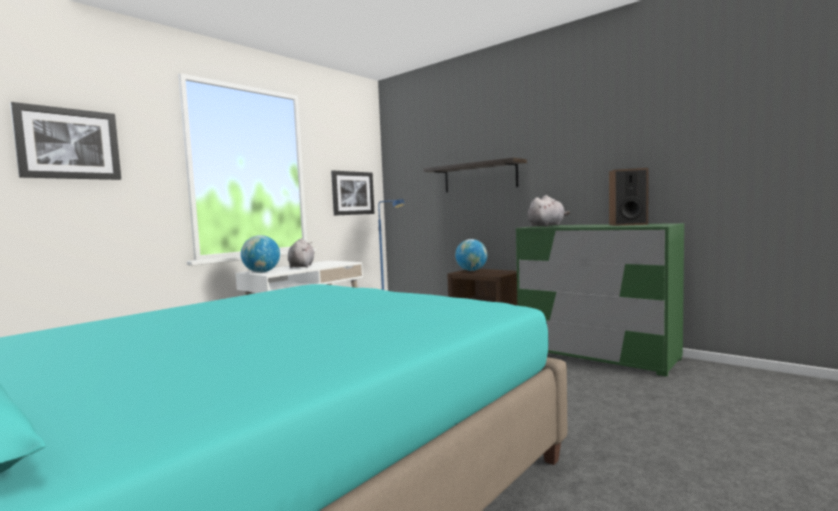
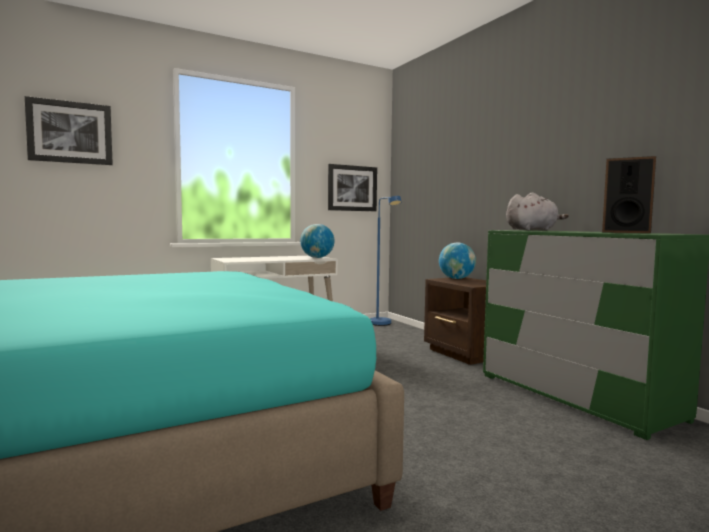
camera: 20 degrees right, 0 degrees up
(261, 272) = (229, 259): globe -> globe (317, 257)
(302, 266) = (275, 258): grey plush toy -> none
(479, 177) = (477, 172): shelf -> none

